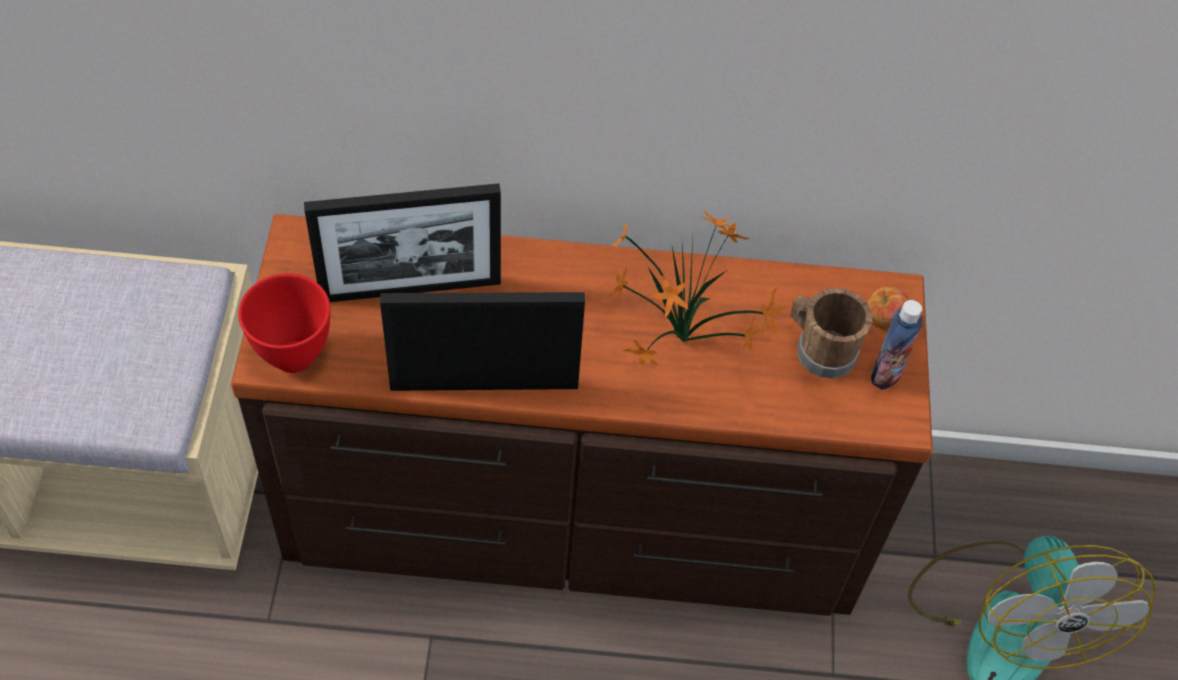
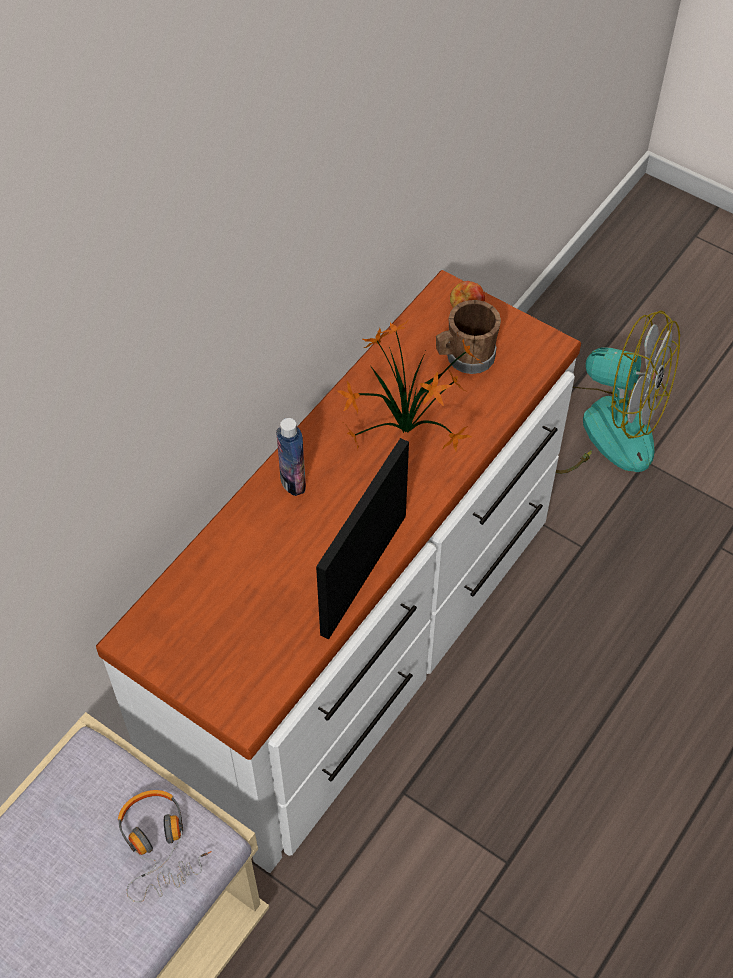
camera: 55 degrees left, 0 degrees up
(135, 384) = (159, 846): none -> headphones
(292, 355) = (250, 694): red bowl -> none
(410, 289) = (242, 582): picture frame -> none
(573, 515) = (363, 642): brown dresser -> white dresser
(886, 373) = (507, 332): bottle -> bottle (293, 481)

